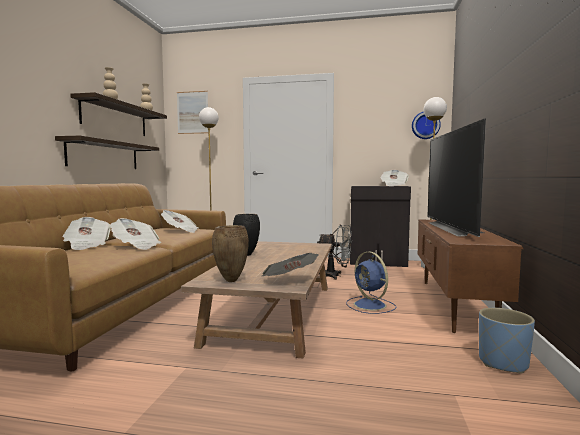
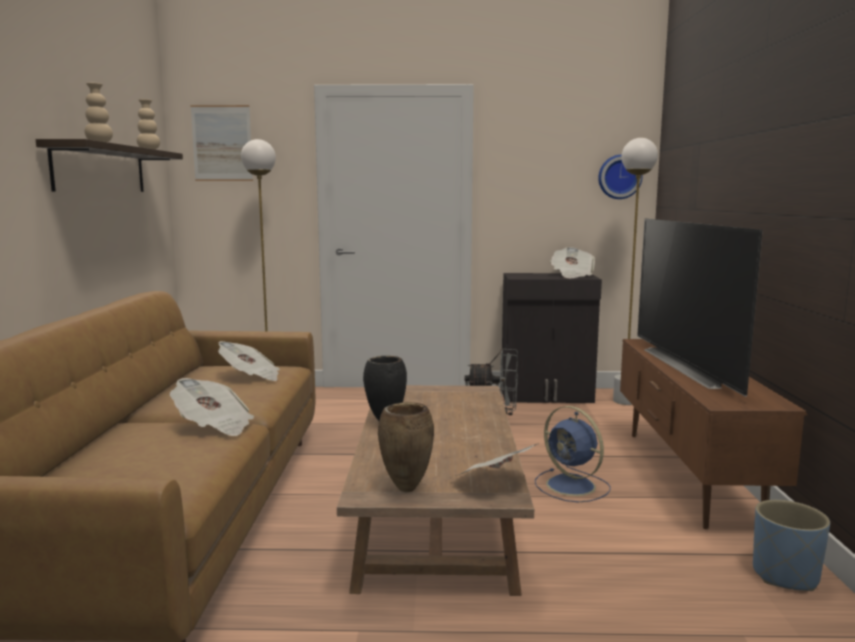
camera: 10 degrees left, 5 degrees up
(86, 245) = (125, 430): newspaper -> none
(104, 155) = (89, 240): shelf -> none

